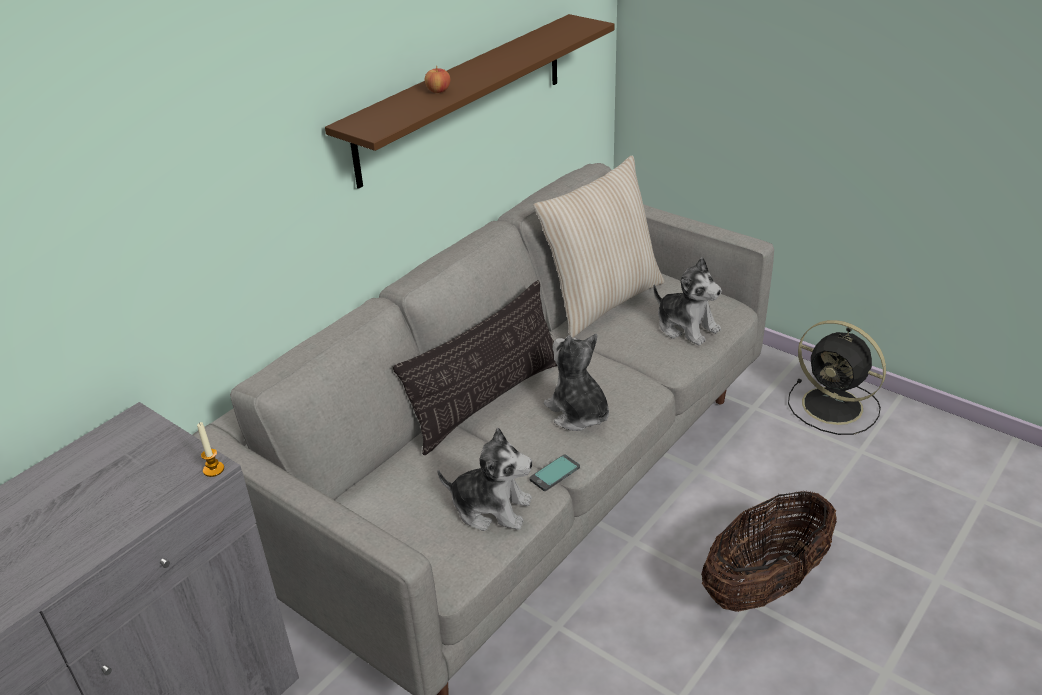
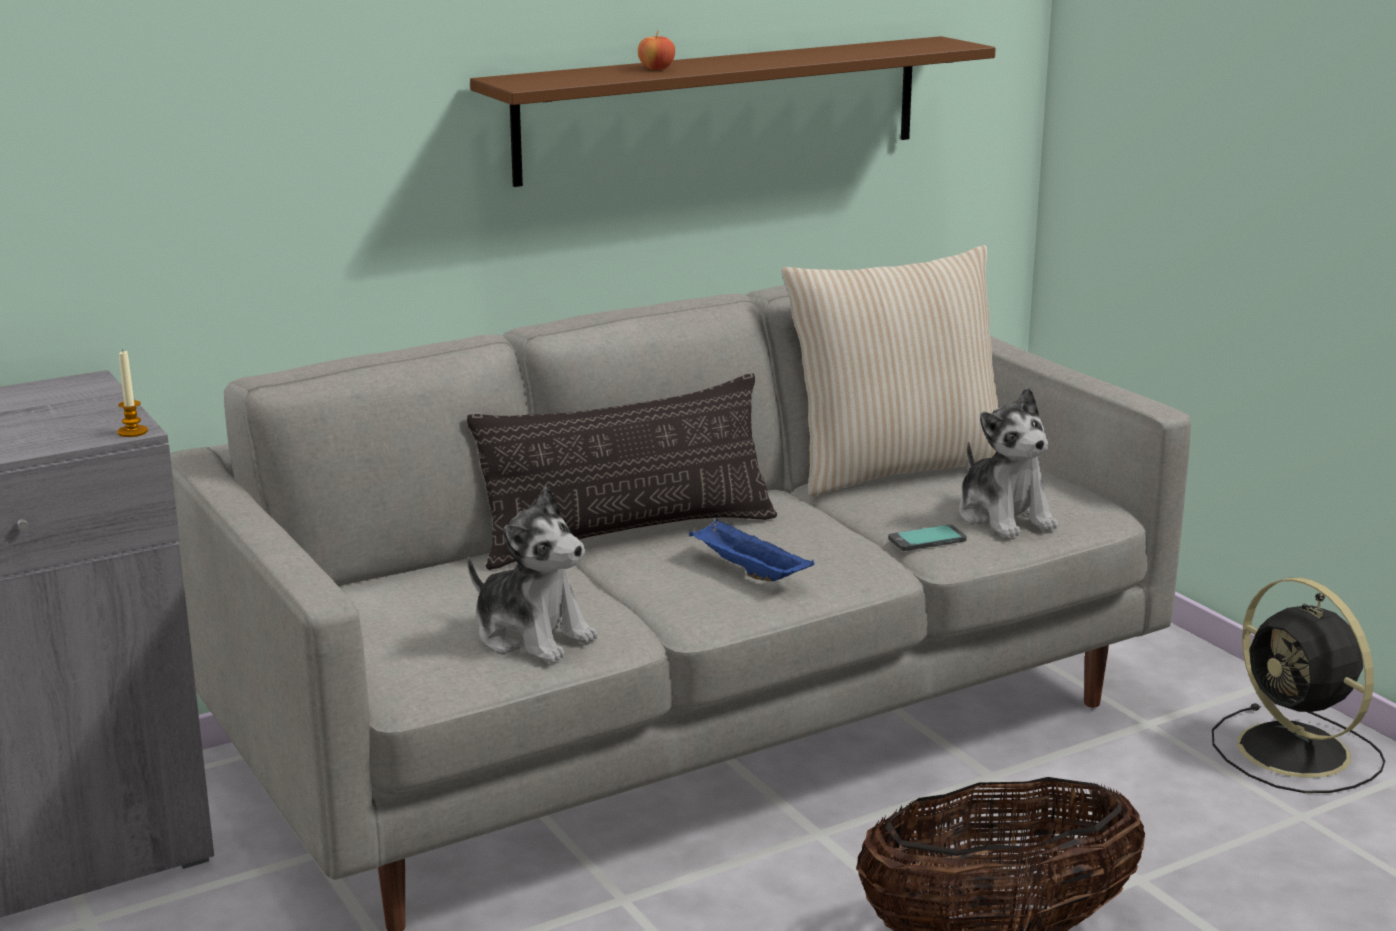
camera: 20 degrees right, 15 degrees down
(555, 473) = (655, 622): phone -> phone (927, 540)
(578, 413) = (747, 571): plush toy -> blue tray

